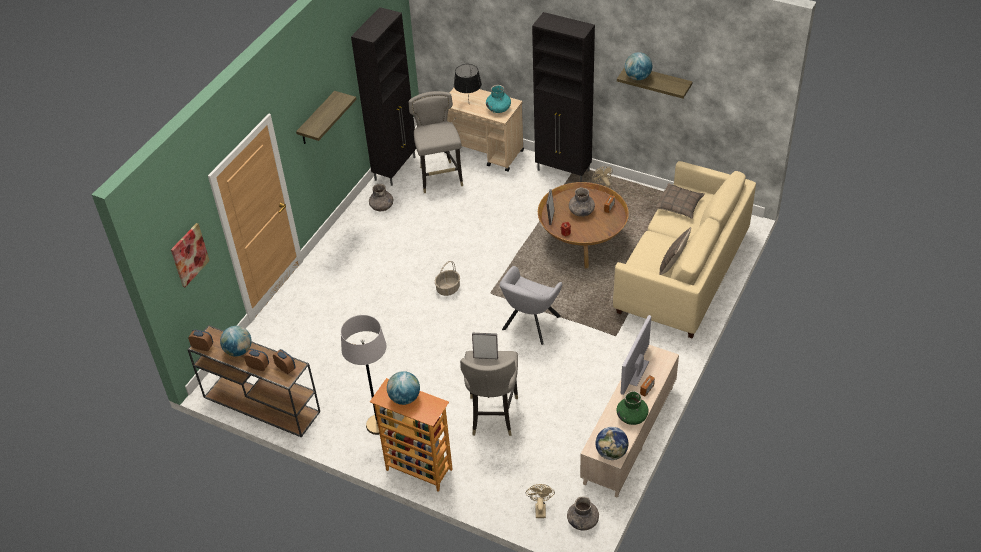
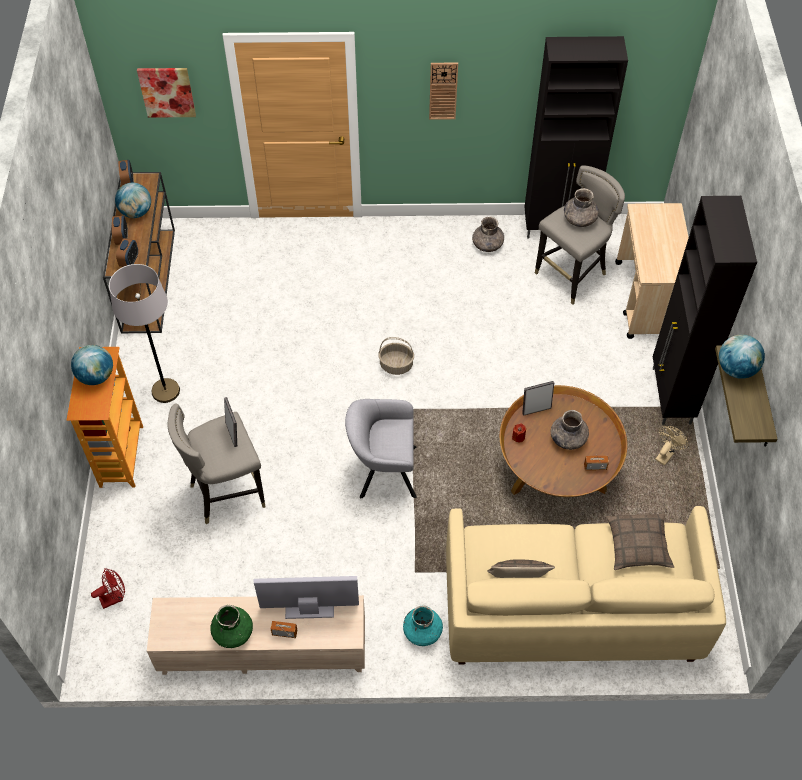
camera: 60 degrees right, 10 degrees up
(317, 119) = (443, 90): shelf -> wall clock
(469, 105) = (648, 232): black table lamp -> none
(498, 108) = (663, 264): turquoise vase -> turquoise vase (422, 631)
(540, 508) = (114, 598): beige fan -> red fan
(582, 521) = (114, 650): grey vase -> grey vase (580, 219)
(611, 453) = (166, 631): globe -> none

